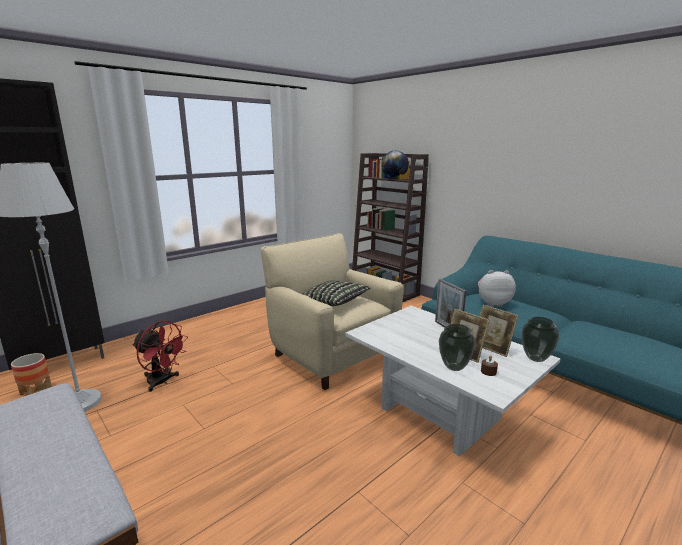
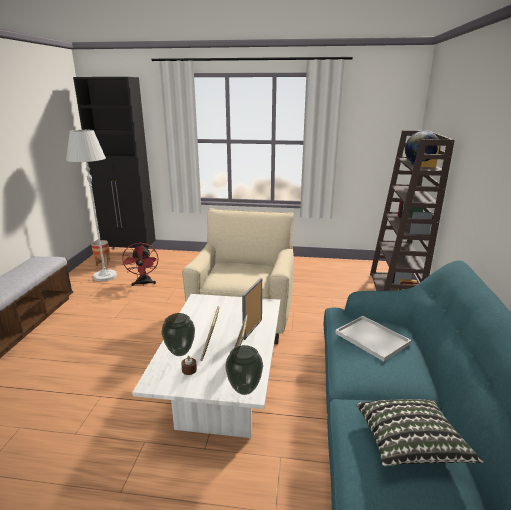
camera: 50 degrees right, 5 degrees up
(334, 304) = (235, 272): pillow -> pillow (409, 445)
(493, 303) = (370, 338): plush toy -> white tray

